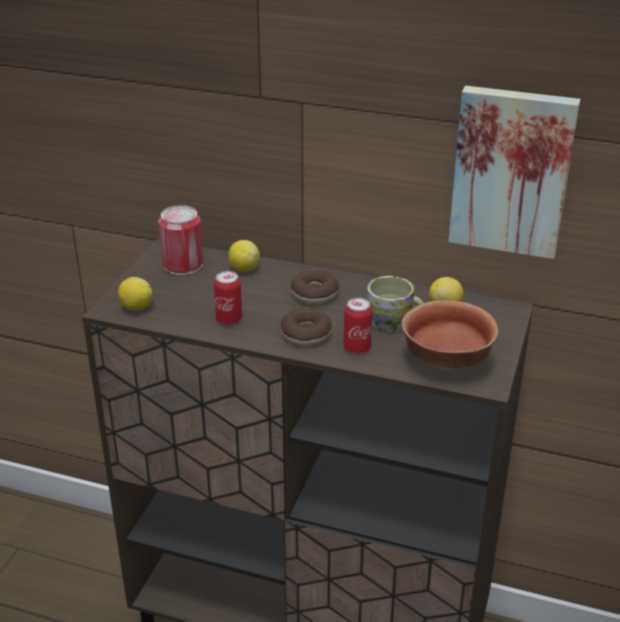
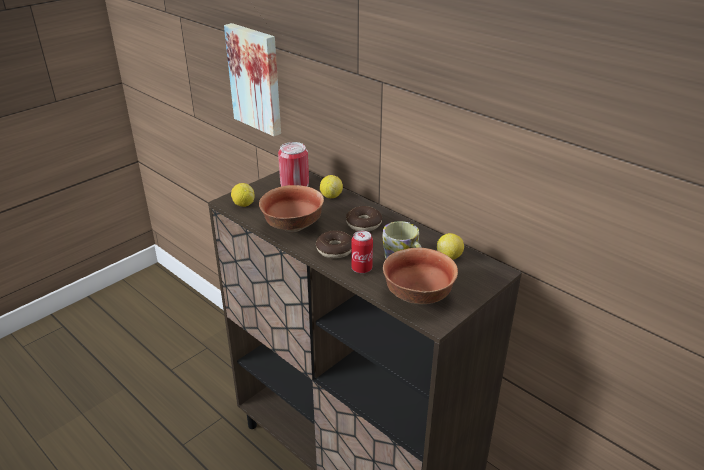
camera: 25 degrees right, 0 degrees up
(229, 319) = (293, 227): can -> bowl
(512, 171) = (515, 160): picture -> picture (256, 79)

